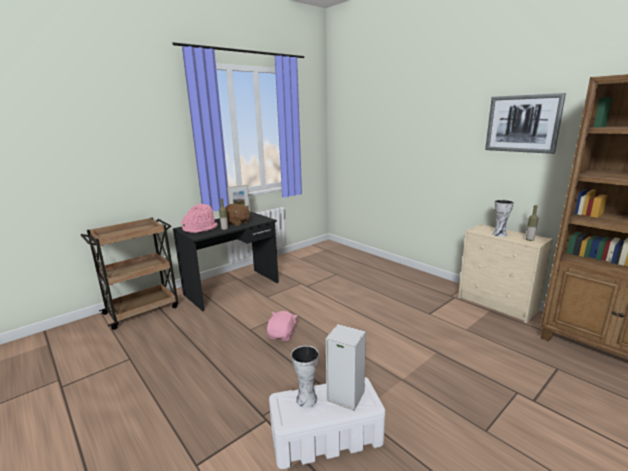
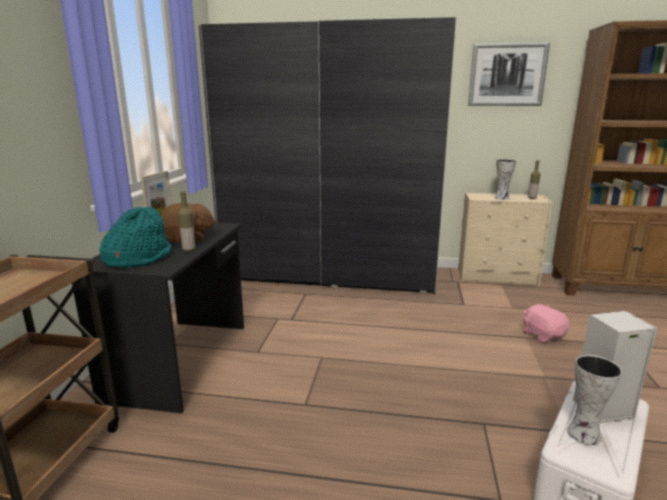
camera: 40 degrees left, 0 degrees up
(200, 229) = (138, 258): pink hat -> turquoise hat
(282, 335) = (360, 391): pink plush toy -> pink plush toy (542, 335)
(370, 266) = (330, 274): none -> grey wardrobe

